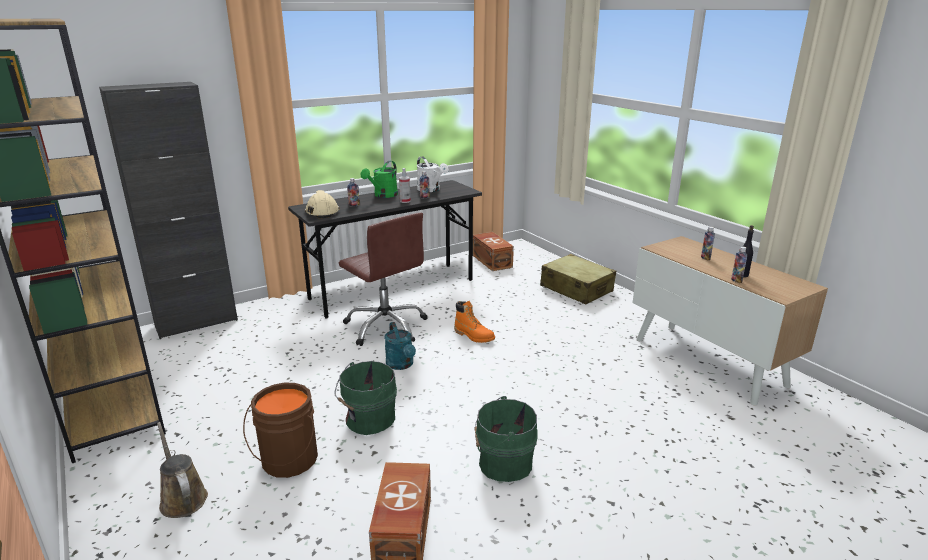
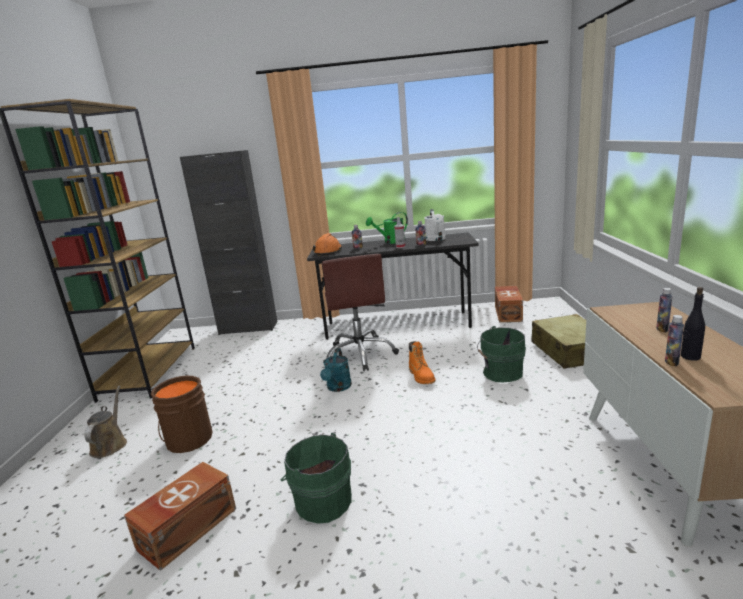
camera: 35 degrees right, 5 degrees down
(322, 212) = (328, 251): beige hard hat -> orange hard hat
(368, 420) = (267, 425): green bucket -> green bucket (500, 373)

